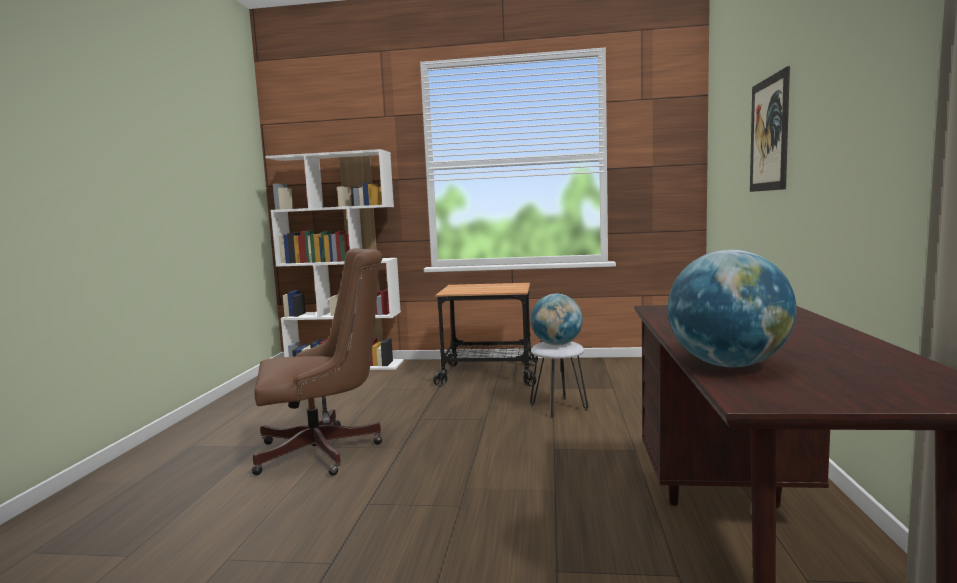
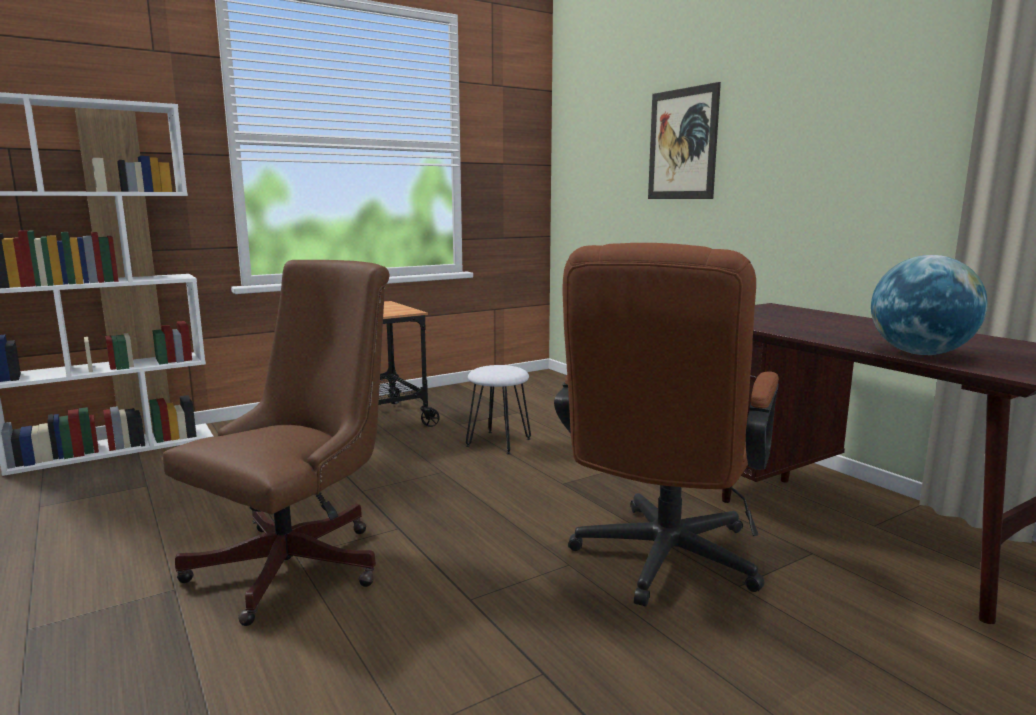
camera: 40 degrees left, 5 degrees up
(524, 530) = (660, 564): none -> brown office chair
(556, 344) = (499, 370): globe -> none

